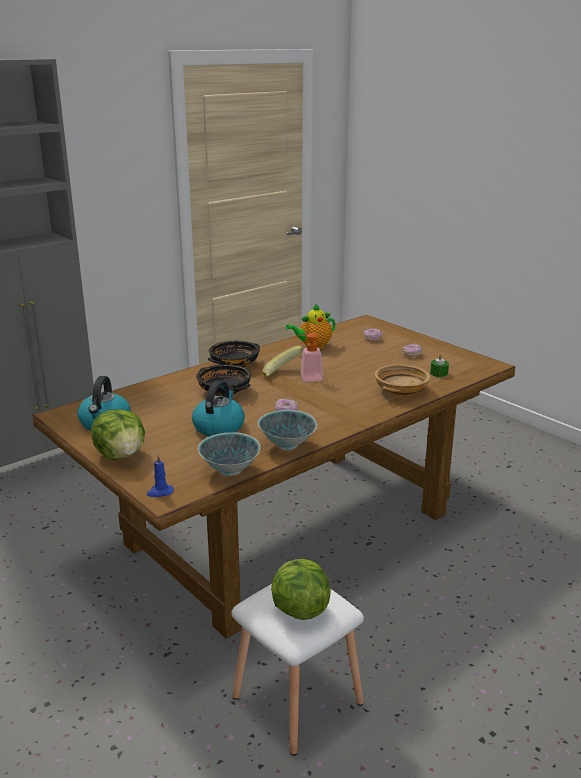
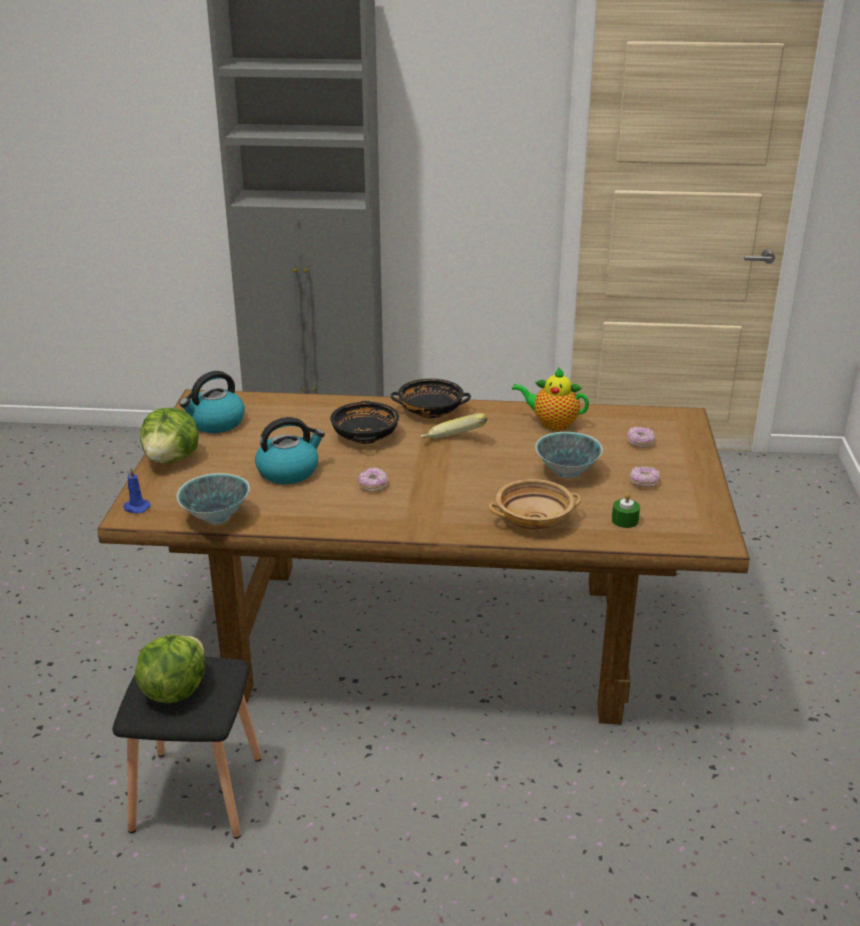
camera: 45 degrees right, 5 degrees up
(287, 445) = (306, 519): bowl -> bowl (567, 472)
(296, 701) = (195, 794): white stool -> black stool
(307, 378) = (468, 458): soap dispenser -> none

